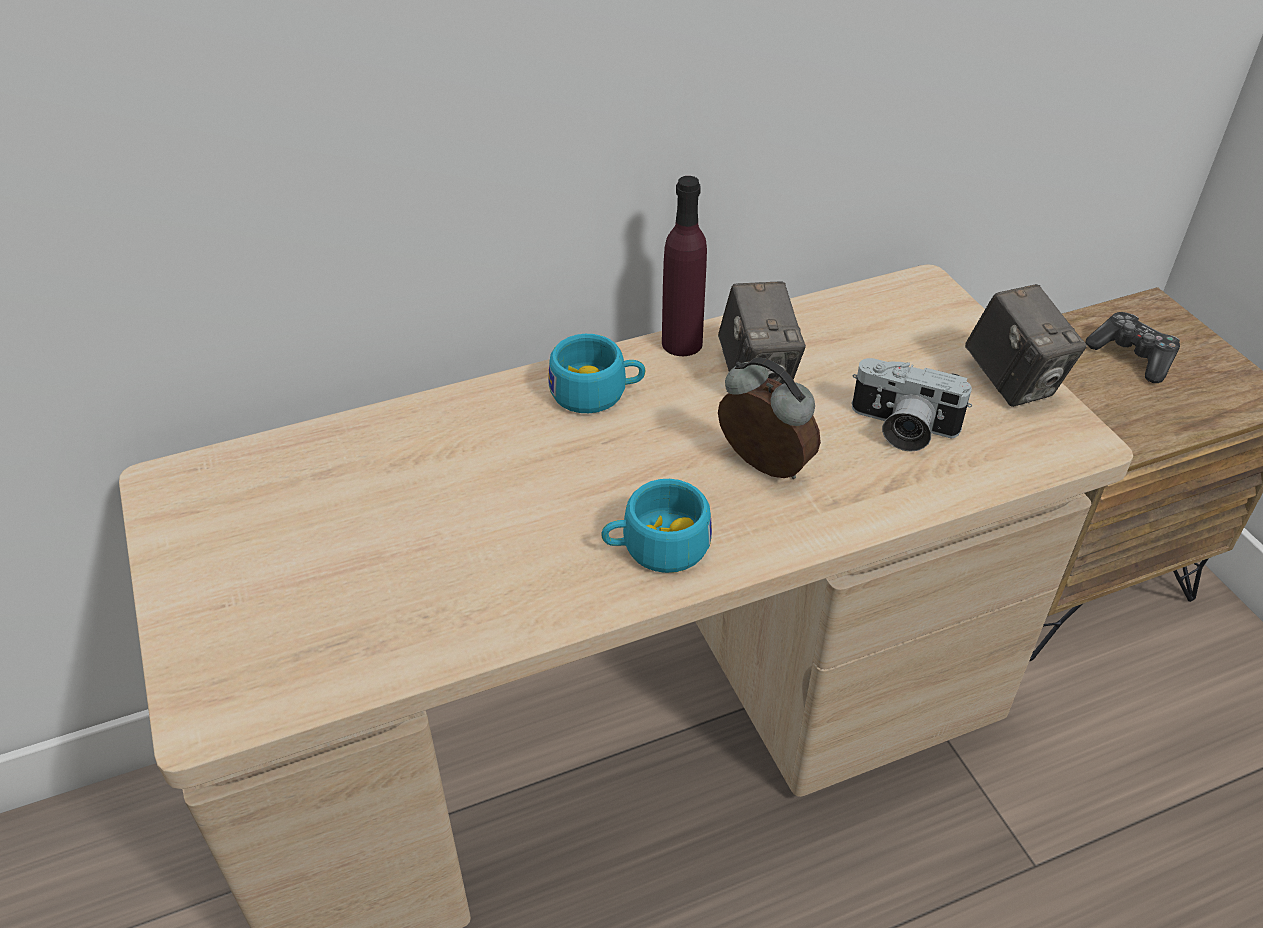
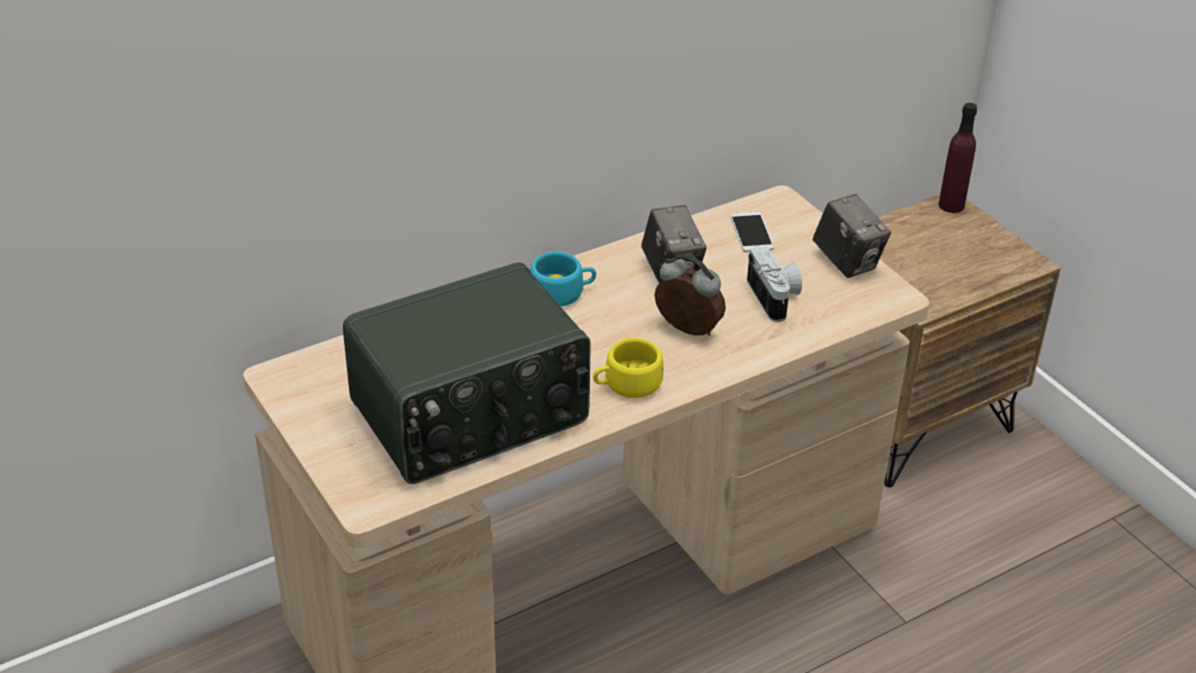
camera: 10 degrees left, 5 degrees down
(412, 575) = (471, 415): none -> radio
(656, 546) = (627, 384): turquoise cup -> yellow cup
(682, 343) = (614, 255): purple bottle -> purple bottle (951, 205)
(879, 327) = (751, 232): none -> phone
(901, 428) = (776, 298): camera -> camera turned 120 degrees counterclockwise
(1132, 356) = (936, 242): game controller -> none

